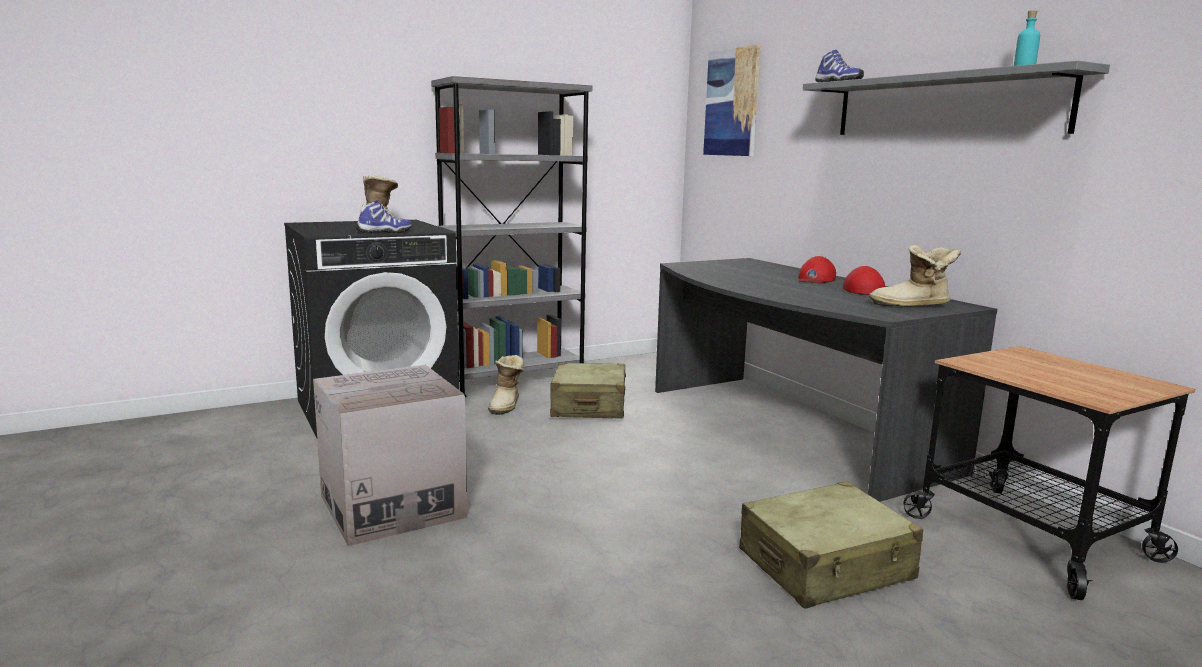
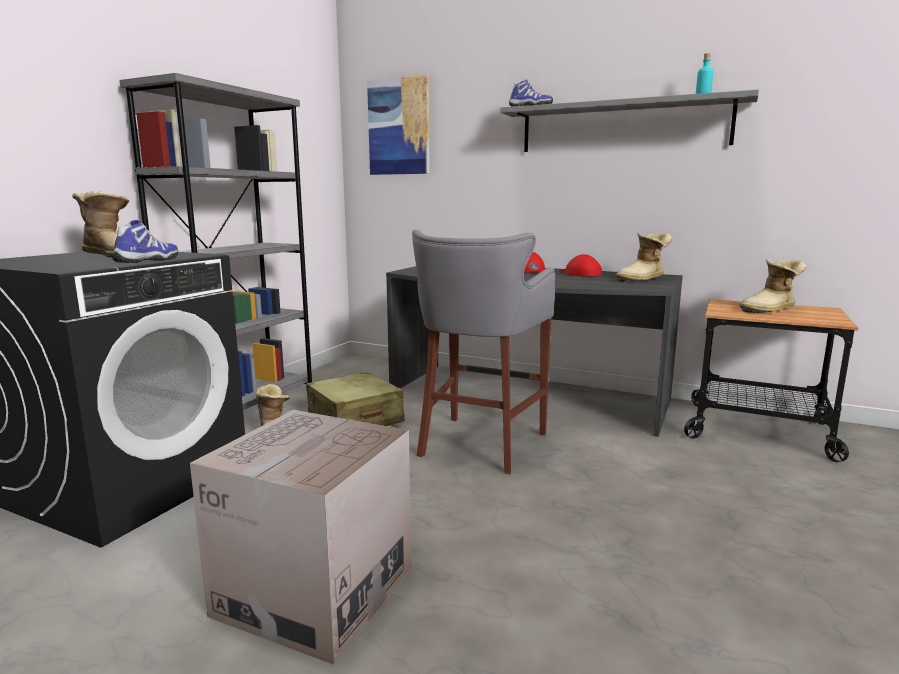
camera: 35 degrees left, 0 degrees up
(662, 456) = (479, 445): none -> grey stool
(826, 566) = (711, 493): beige suitcase -> none
(1056, 371) = (770, 310): none -> boot

